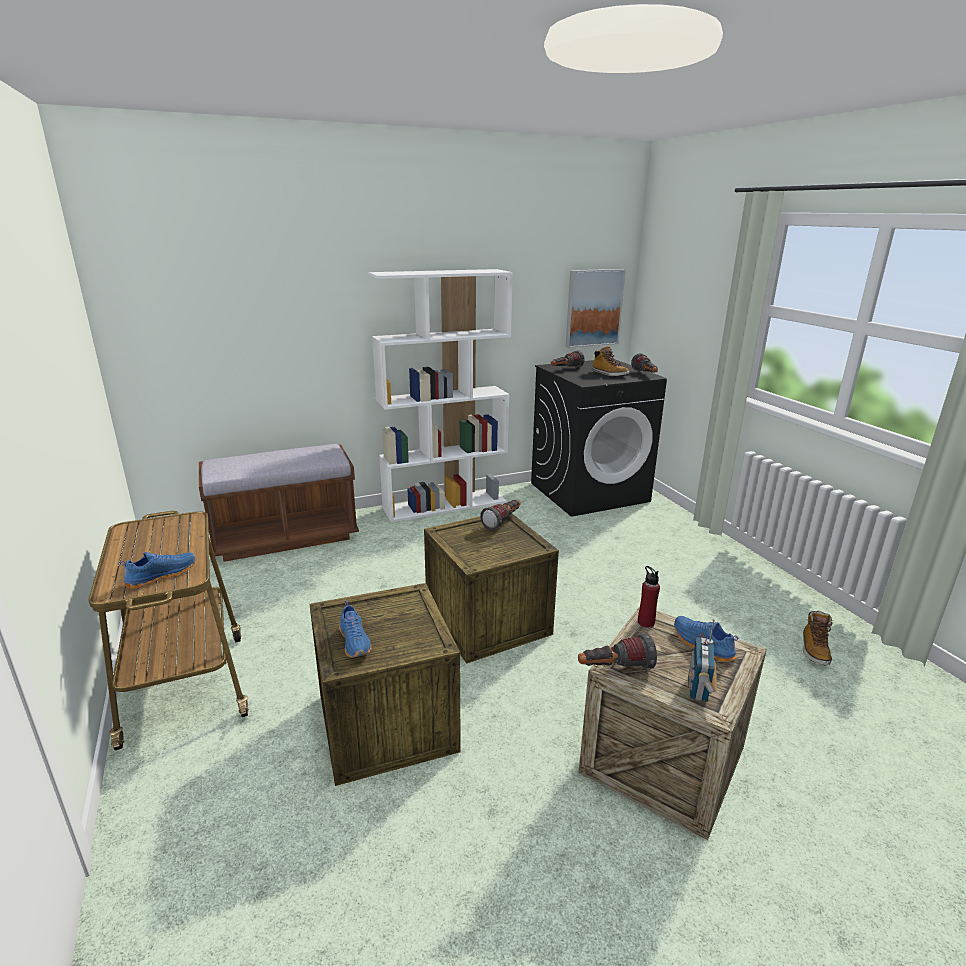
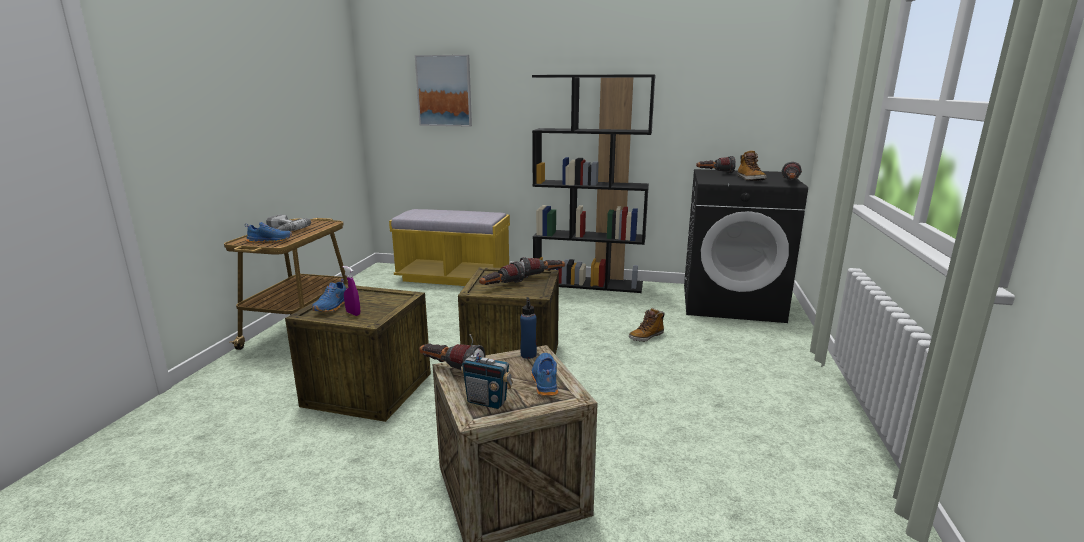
camera: 35 degrees right, 5 degrees down
(141, 549) = (283, 229): none -> power drill
(285, 537) = (454, 277): brown bench -> yellow bench
(393, 641) = (353, 313): none -> purple spray bottle
(445, 505) = (588, 283): white bookcase -> black bookcase
(487, 548) = (500, 287): none -> flashlight
(593, 308) = (765, 117): picture -> picture (444, 91)
(646, 622) = (528, 355): red bottle -> blue bottle
(699, 689) = (487, 401): radio -> radio turned 120 degrees counterclockwise
(814, 650) = (794, 485): boot -> boot (646, 337)

